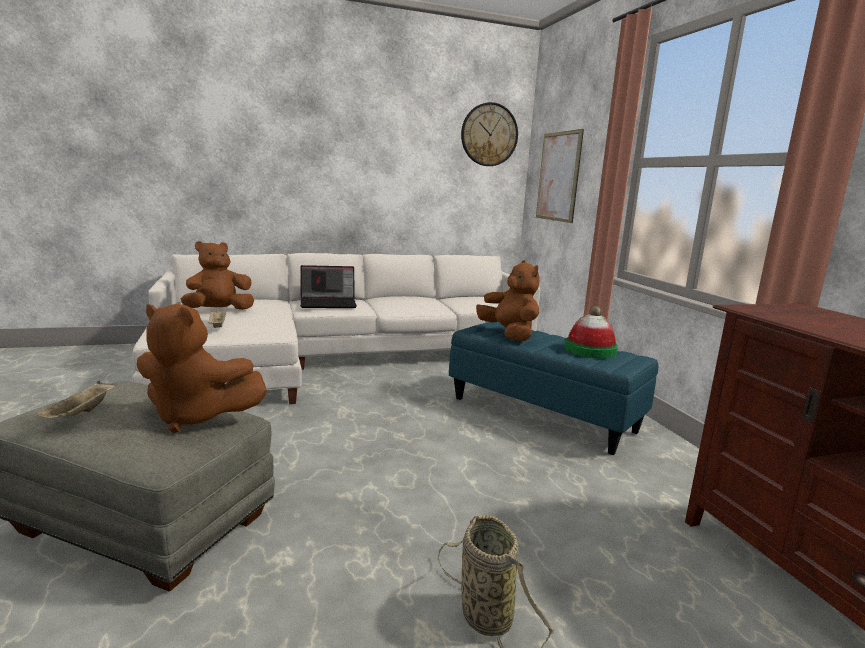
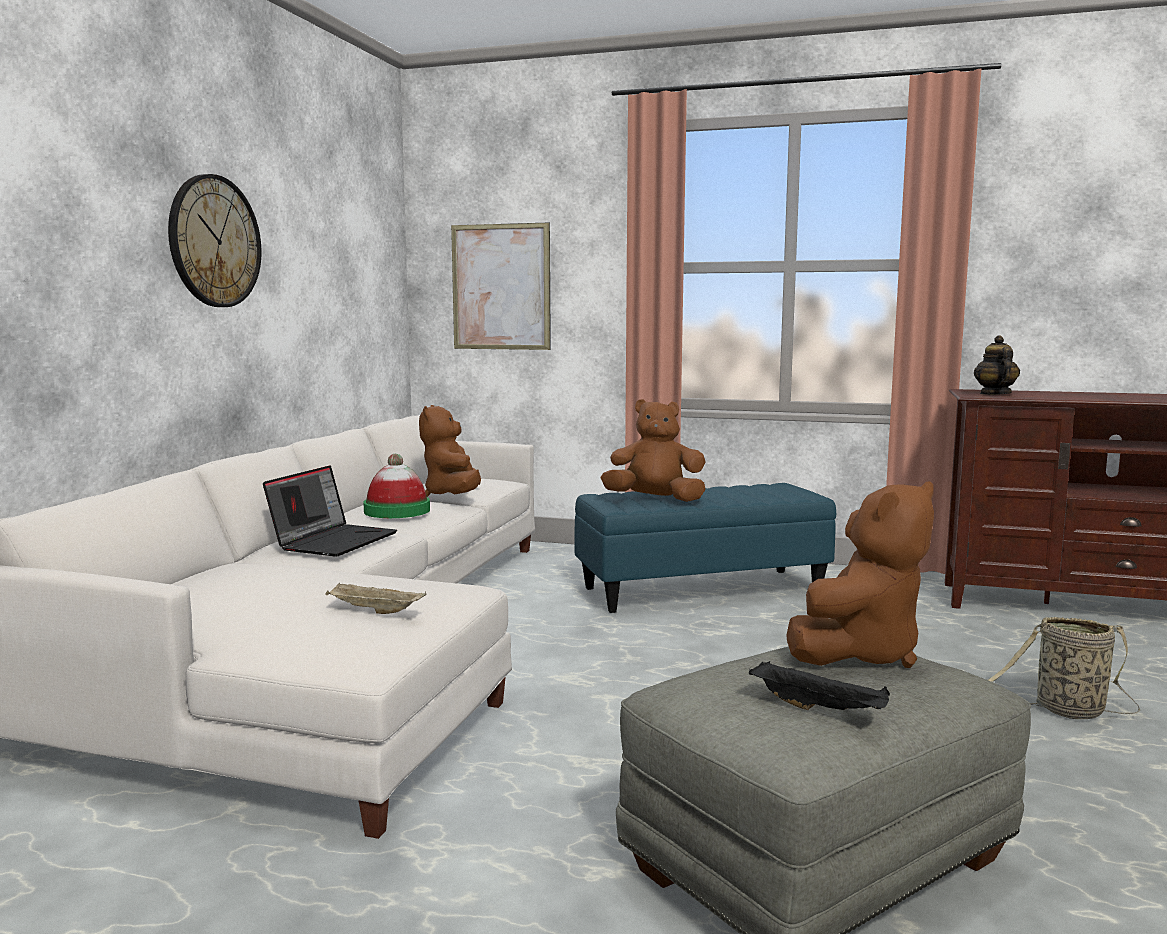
camera: 55 degrees left, 5 degrees down
(81, 413) = (819, 708): beige tray -> black tray
(218, 311) = (265, 601): brown plush toy -> brown plush toy (453, 496)
(489, 134) = (372, 224): wall clock -> wall clock (214, 241)
(590, 350) = (745, 490): hat -> hat (397, 511)
(789, 313) = (994, 394): none -> teapot

